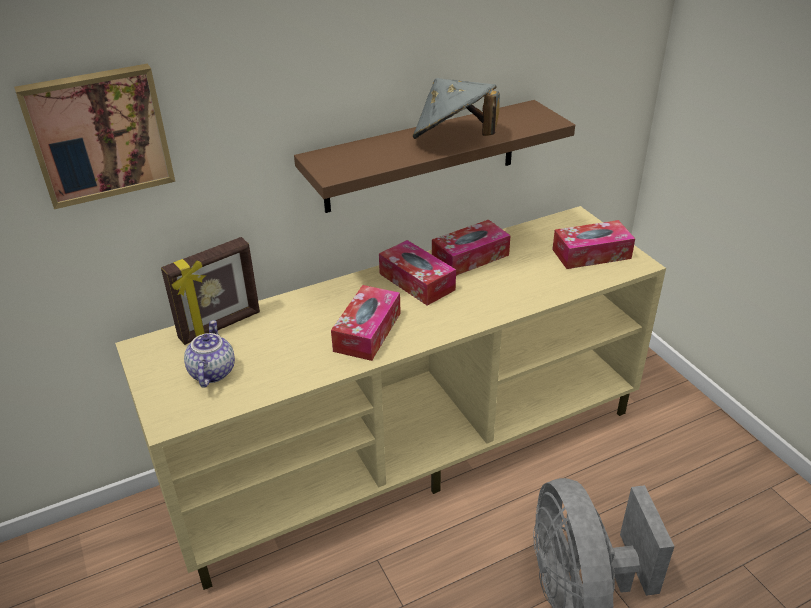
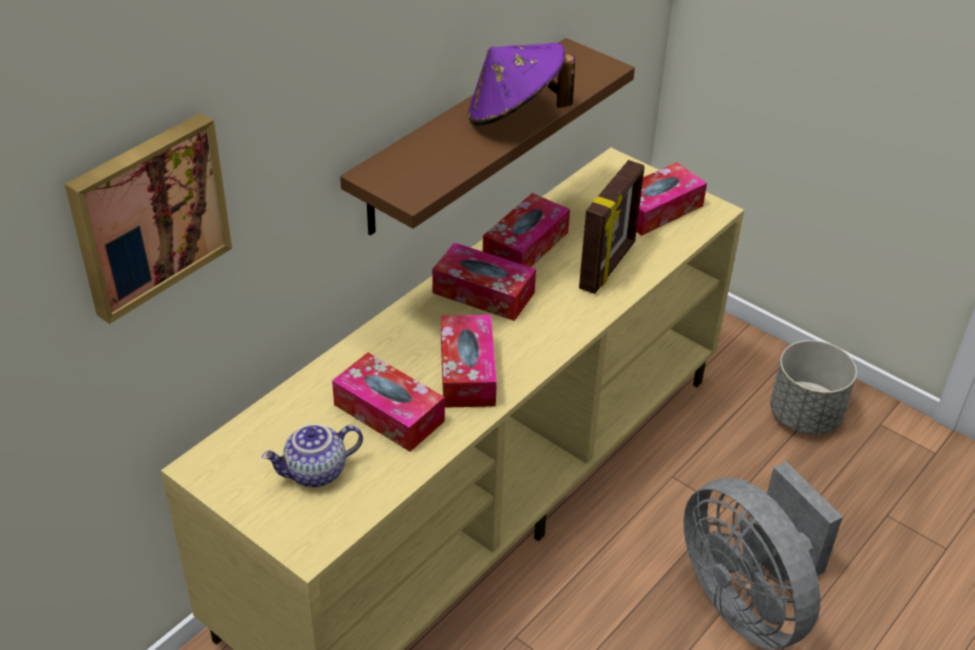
camera: 25 degrees left, 5 degrees up
(211, 372) = (315, 473): teapot -> teapot turned 90 degrees counterclockwise
(220, 326) = (283, 412): picture frame -> picture frame (608, 266)
(291, 345) = (389, 413): none -> tissue box
(454, 140) = (515, 116): grey hat -> purple hat
(703, 461) = (805, 415): none -> grey planter

